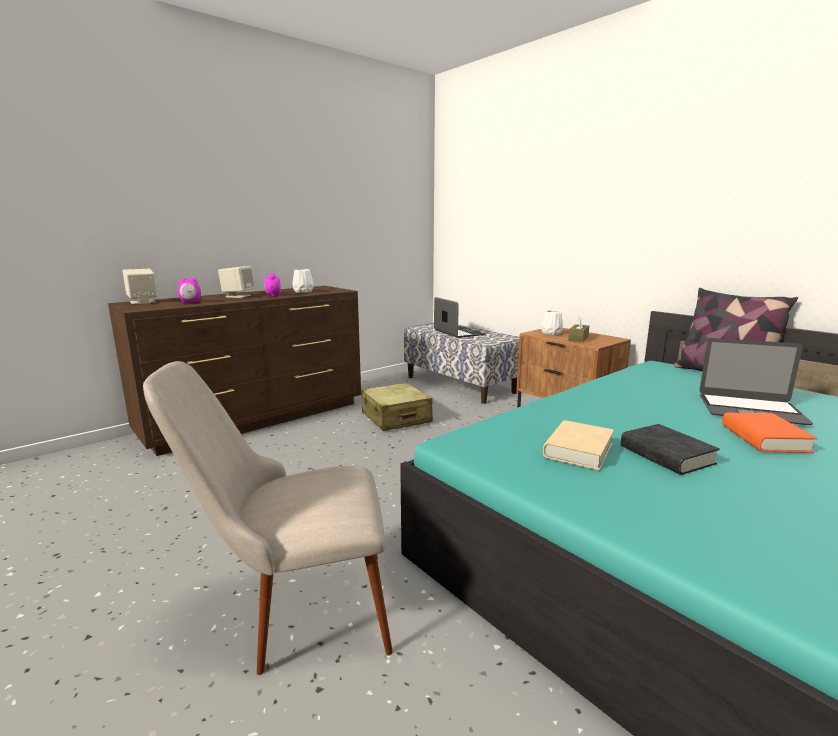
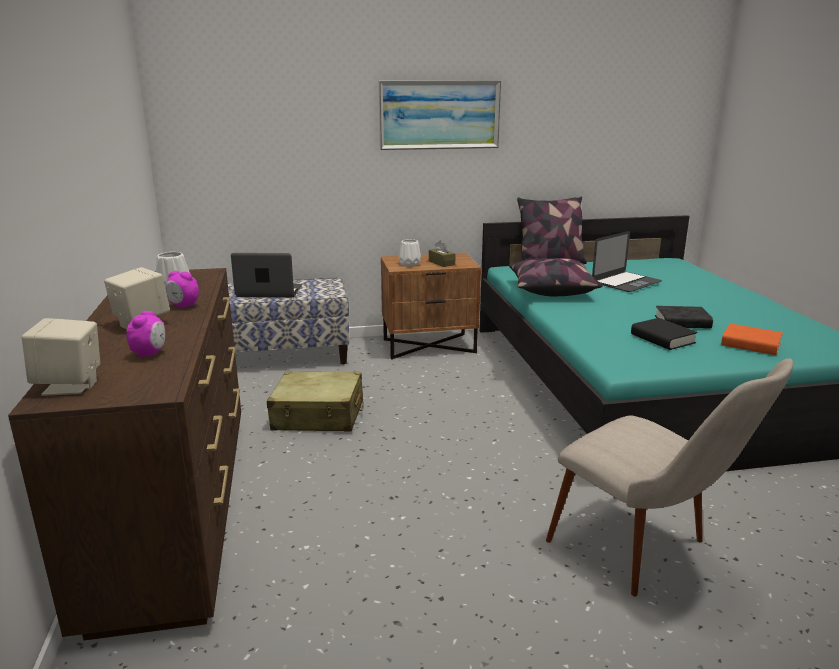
camera: 60 degrees left, 5 degrees up
(295, 611) = (647, 554): beige chair -> beige chair turned 60 degrees counterclockwise
(578, 450) = (662, 339): beige book -> black book
(623, 194) = (439, 115): none -> picture
(631, 386) = (551, 290): none -> pillow
(764, 438) = (671, 296): orange book -> orange book (750, 344)

